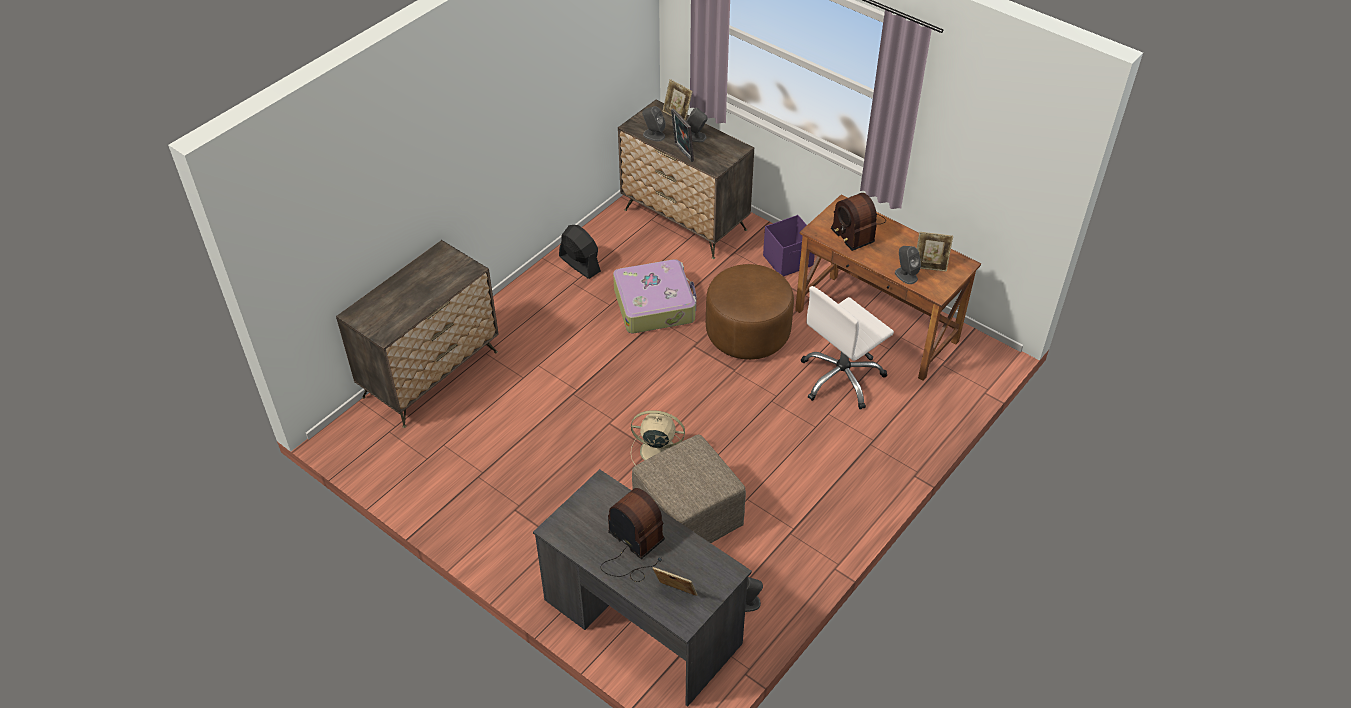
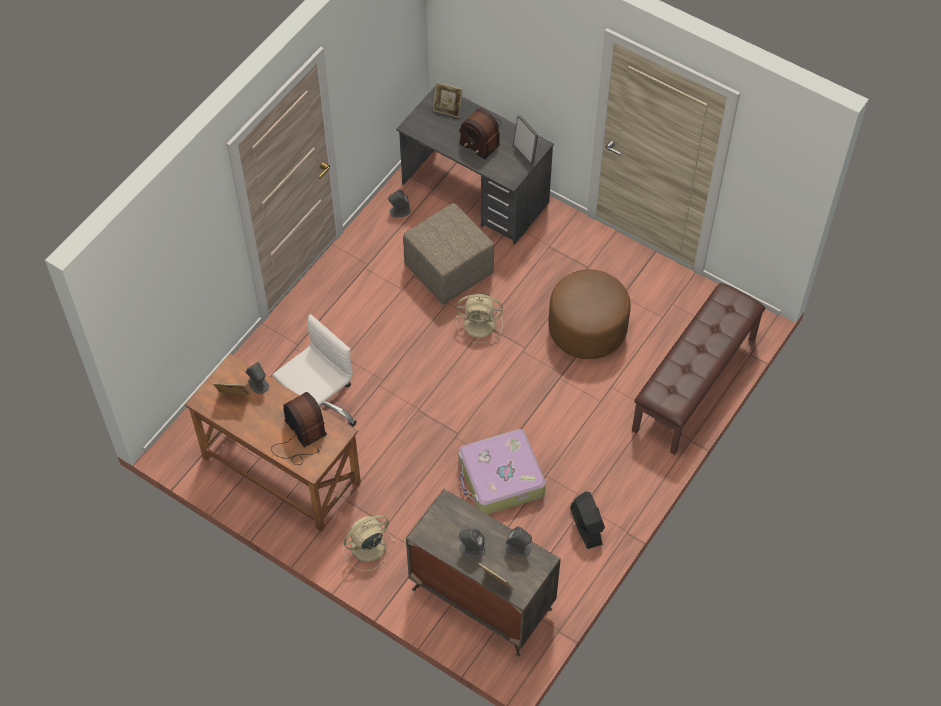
camera: 175 degrees right, 10 degrees up
(432, 373) = (695, 384): dresser -> brown bench
(579, 264) = (586, 526): black fan -> black fan turned 150 degrees counterclockwise
(682, 153) = (483, 522): picture frame -> picture frame (525, 153)
(748, 332) = (407, 452): brown ottoman -> brown ottoman (587, 330)
(788, 261) = (366, 547): purple storage box -> beige fan

